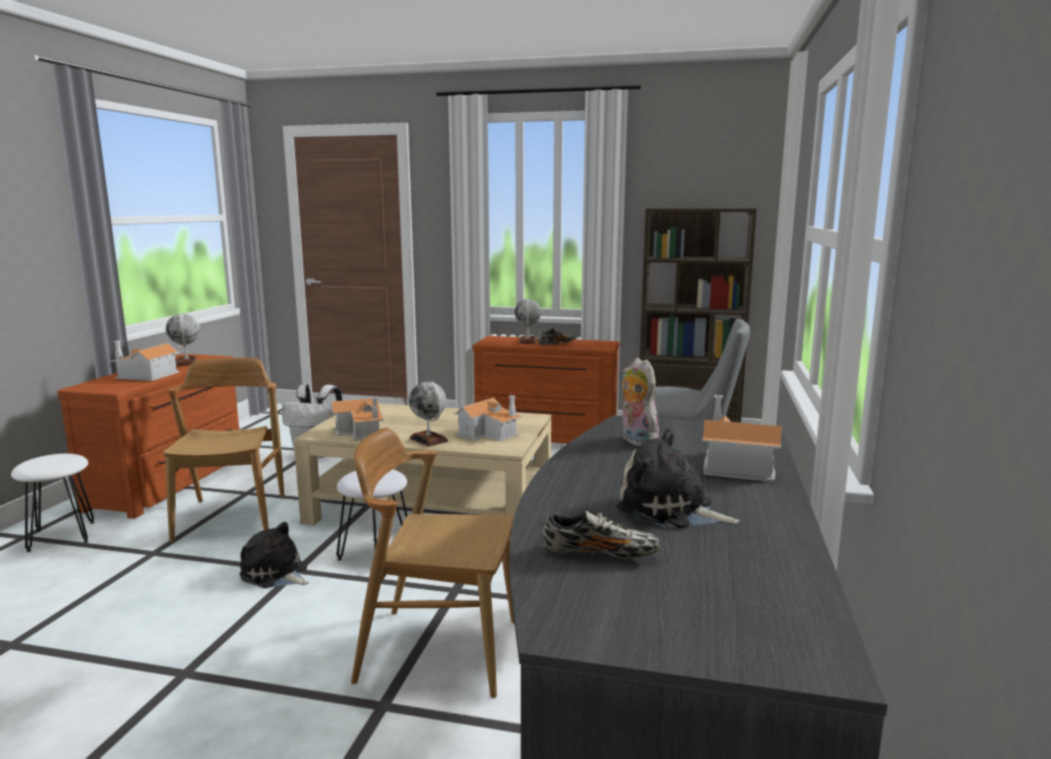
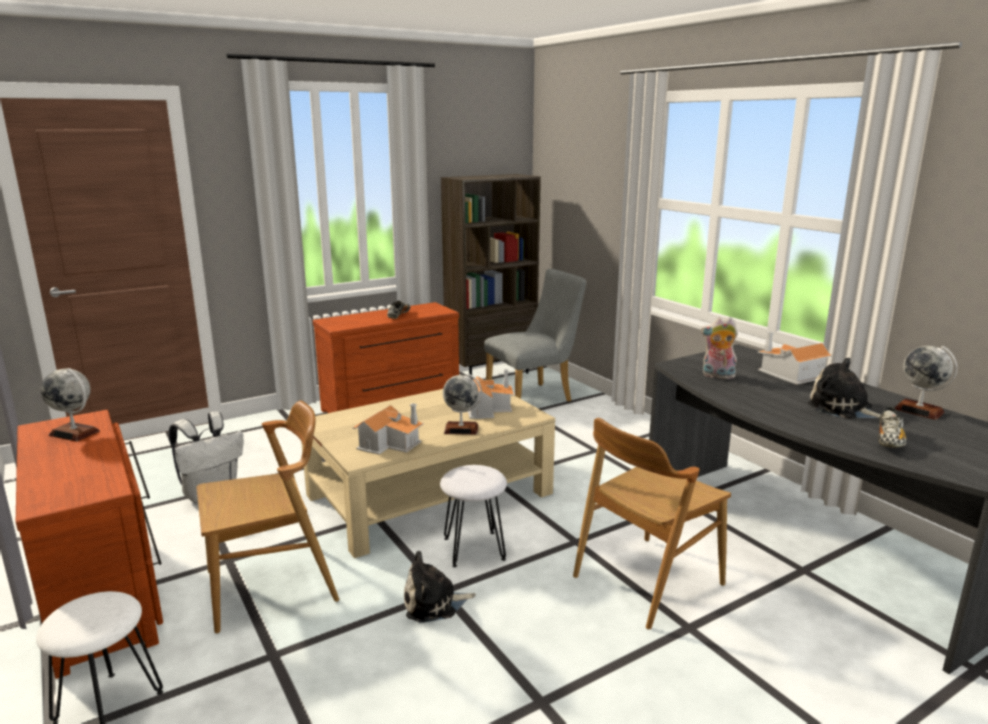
camera: 45 degrees left, 5 degrees up
(146, 376) = (84, 463): toy house -> none
(232, 517) = (272, 586): brown chair -> brown chair turned 120 degrees clockwise
(527, 341) = (368, 318): globe -> globe (919, 410)
(600, 554) = (889, 441): shoe -> shoe turned 150 degrees clockwise
(670, 510) = (843, 408): plush toy -> plush toy turned 60 degrees clockwise

